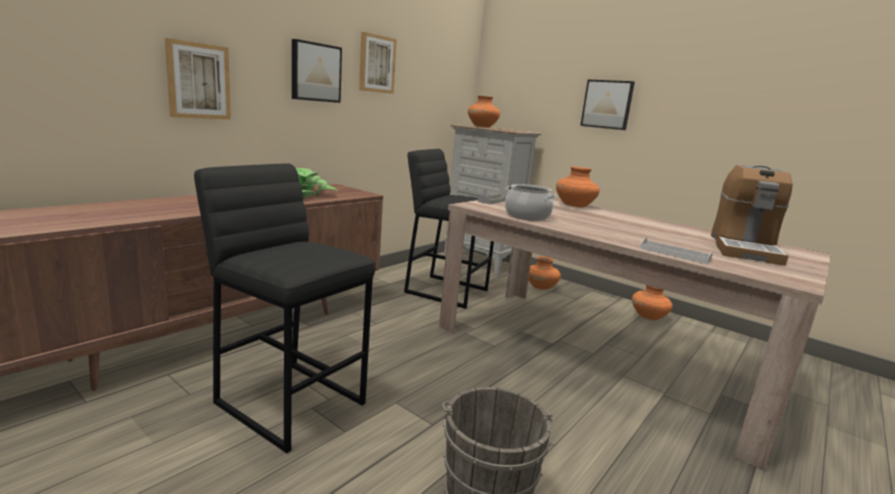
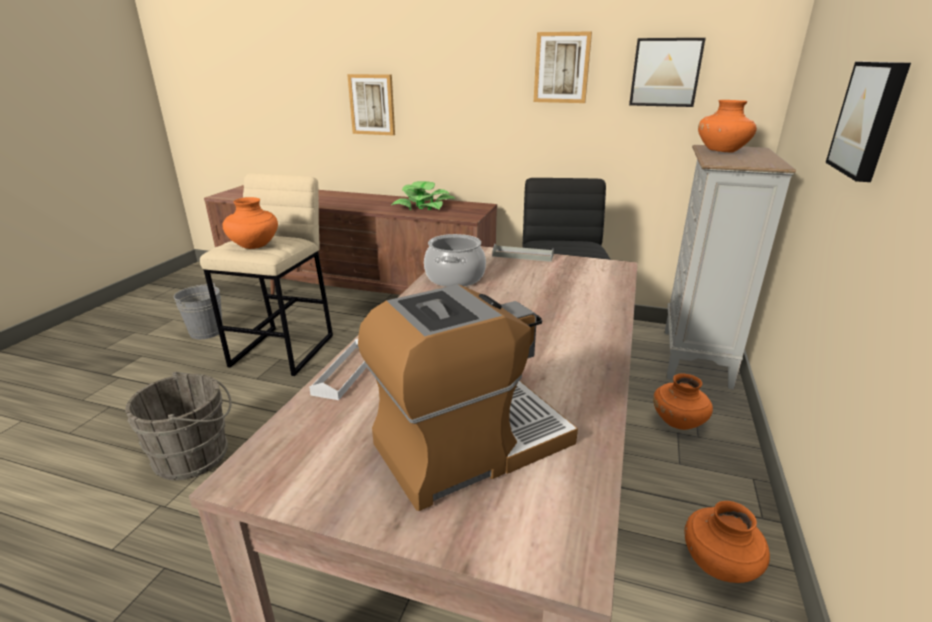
camera: 70 degrees right, 10 degrees up
(127, 468) = (206, 332): none -> grey bucket
(288, 402) = (284, 349): black stool -> beige stool
(315, 72) = (477, 87): picture -> picture (665, 72)
(575, 206) = (595, 296): orange vase -> orange vase (254, 246)
(744, 249) = (470, 446): coffee machine -> coffee machine turned 150 degrees clockwise

